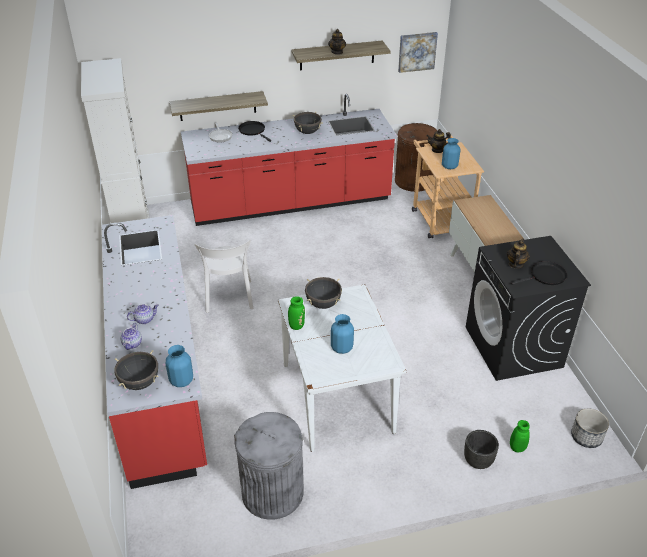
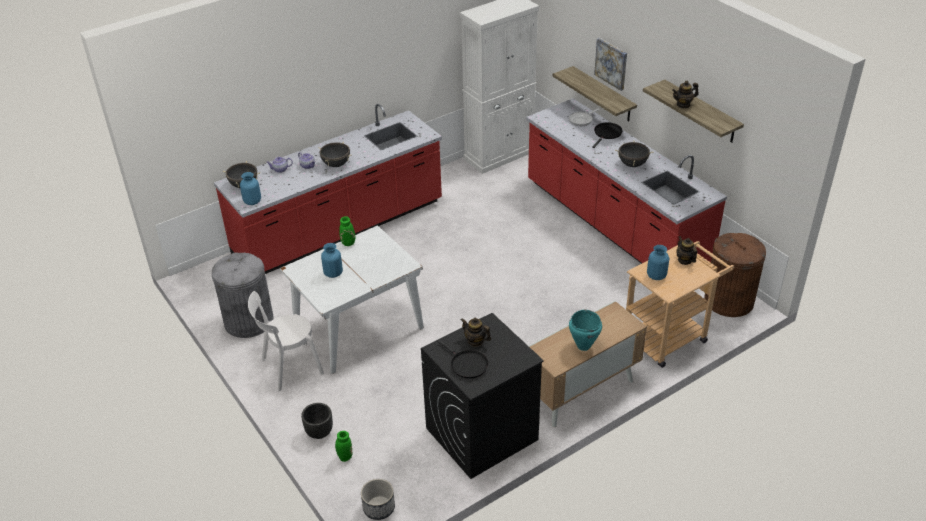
camera: 70 degrees right, 0 degrees up
(229, 298) = (447, 233): white chair -> white chair (289, 367)
(323, 304) = (383, 250): black cooking pot -> black cooking pot (336, 164)
(417, 51) = (776, 160): picture -> picture (611, 63)
(502, 229) = (583, 346): none -> turquoise cooking pot
(516, 264) = (475, 341): teapot -> teapot turned 150 degrees counterclockwise

